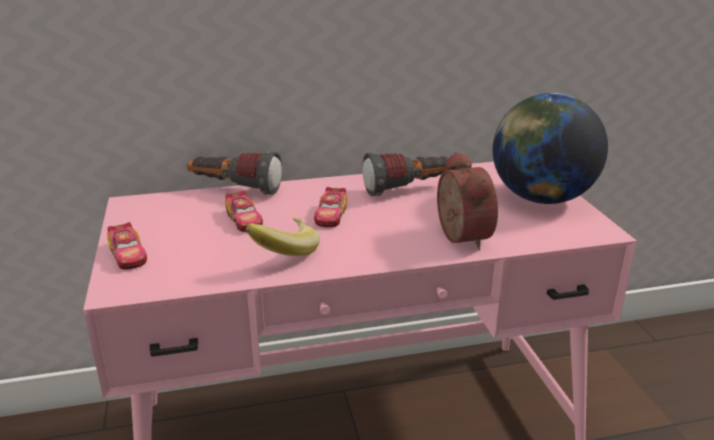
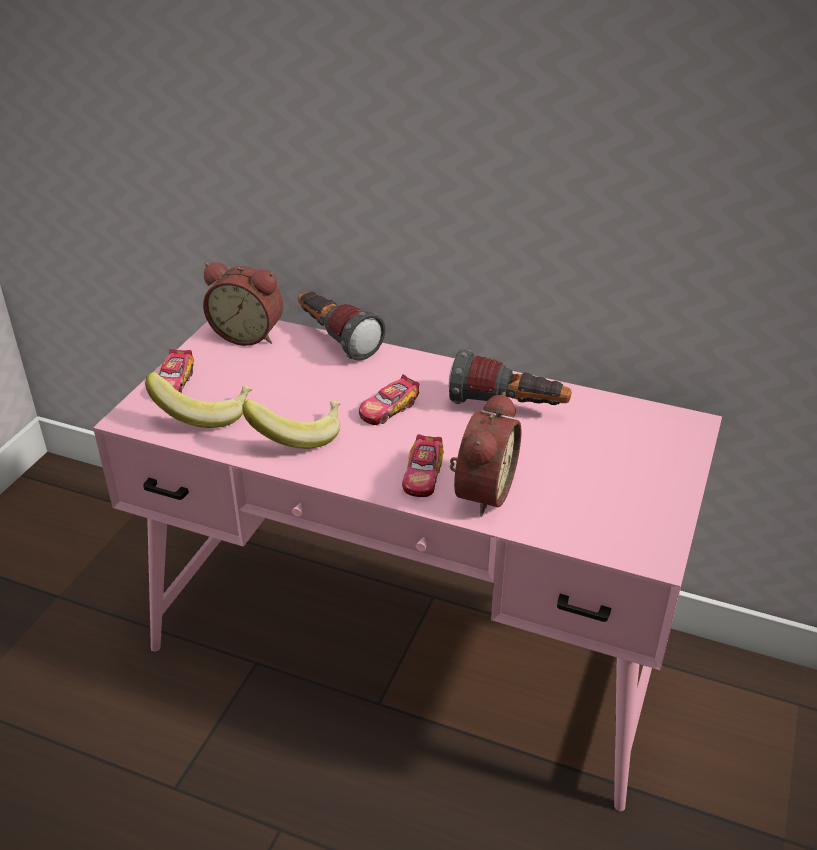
camera: 35 degrees right, 10 degrees up
(157, 206) = (248, 334): none -> alarm clock
(184, 264) = (204, 413): none -> banana
(244, 220) = (304, 382): toy car -> toy car (423, 475)
(540, 198) = (644, 479): globe -> none

